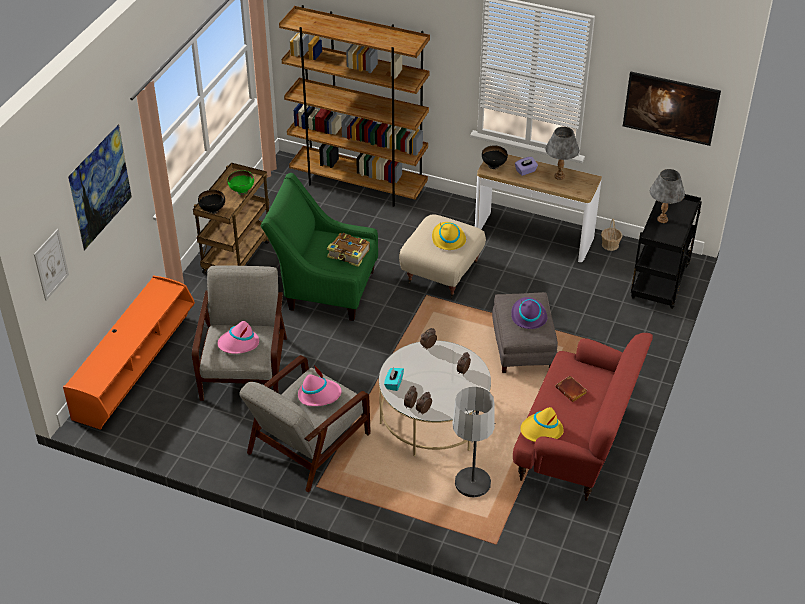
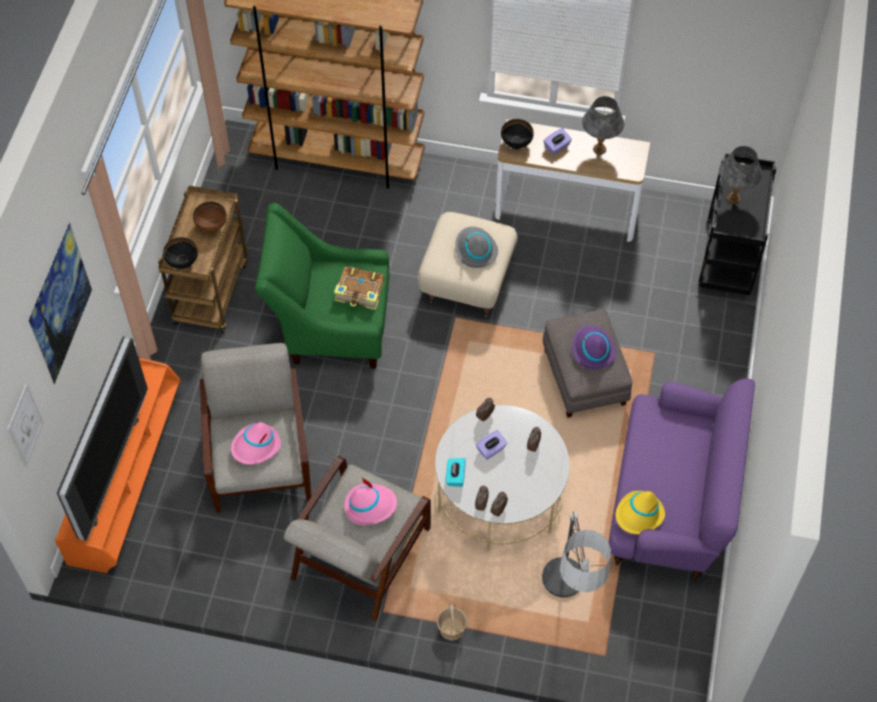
camera: 10 degrees left, 15 degrees up
(118, 345) = (107, 468): none -> television
(241, 191) = (211, 226): green bowl -> brown bowl
(428, 369) = (491, 450): none -> purple tissue box
(448, 239) = (475, 250): yellow hat -> grey hat
(572, 391) = (664, 453): brown book -> none
(576, 443) = (670, 503): red sofa -> purple sofa
(610, 245) = (660, 210): basket -> basket (451, 629)
(668, 121) = (733, 79): picture -> none

